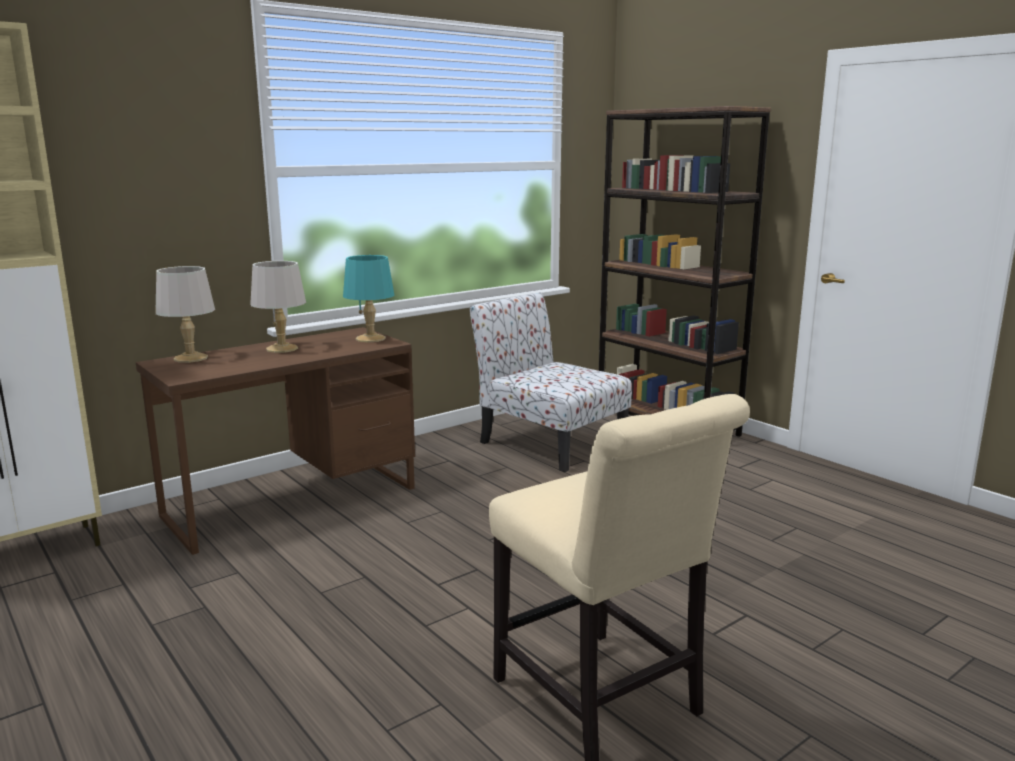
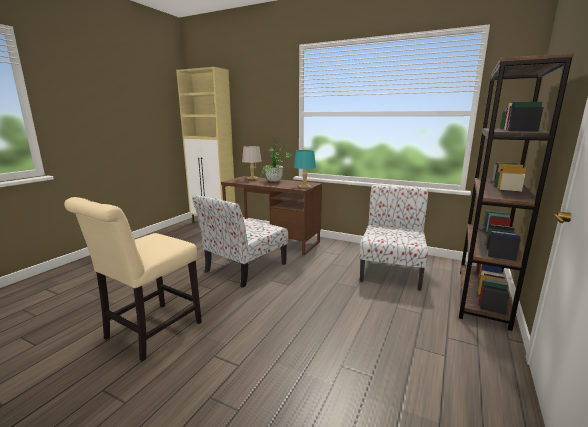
camera: 65 degrees right, 0 degrees up
(282, 348) = (275, 182): grey table lamp -> potted plant
(405, 557) = (244, 268): none -> chair

